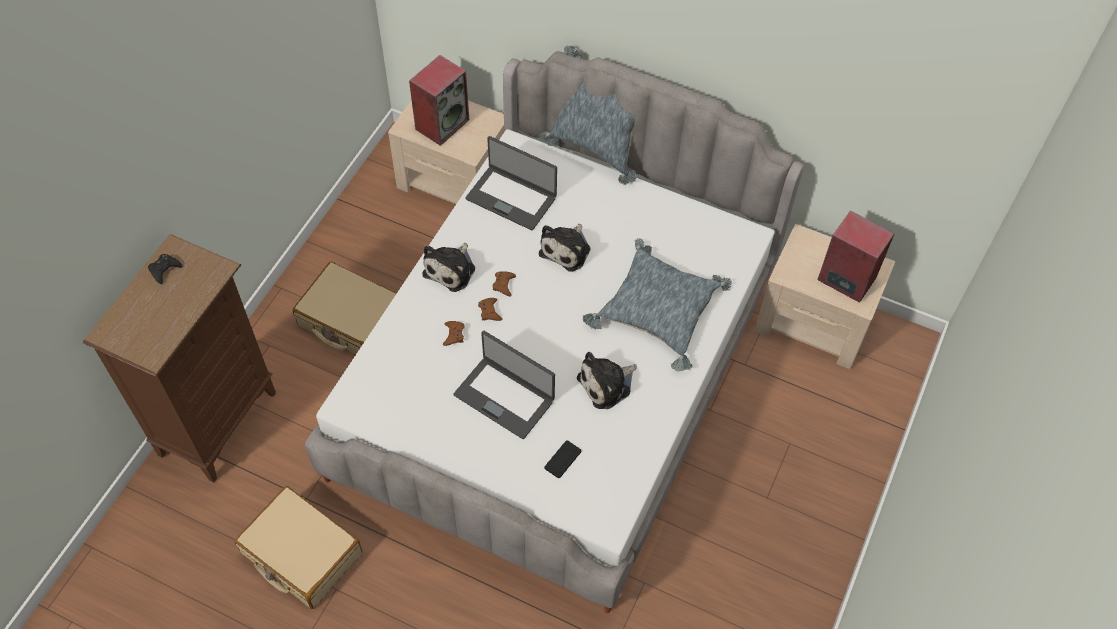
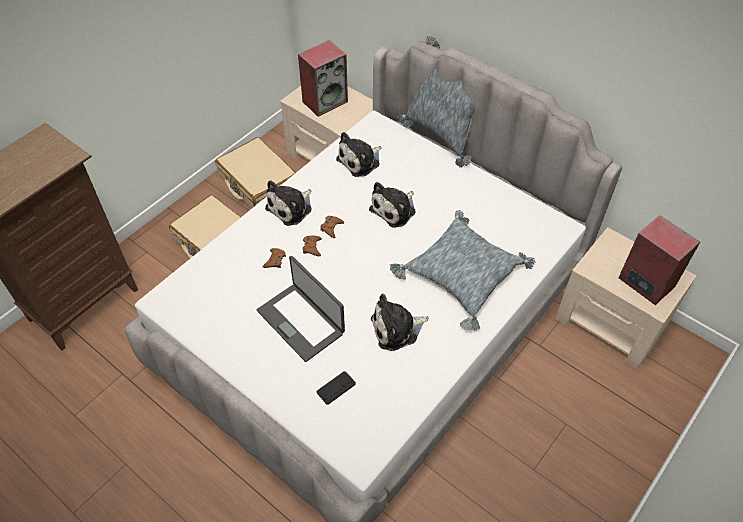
camera: 15 degrees right, 5 degrees down
(164, 270) = (27, 148): black game controller -> none
(301, 554) = (108, 426): beige suitcase -> beige suitcase (258, 184)
(511, 197) = (360, 161): laptop -> plush toy

